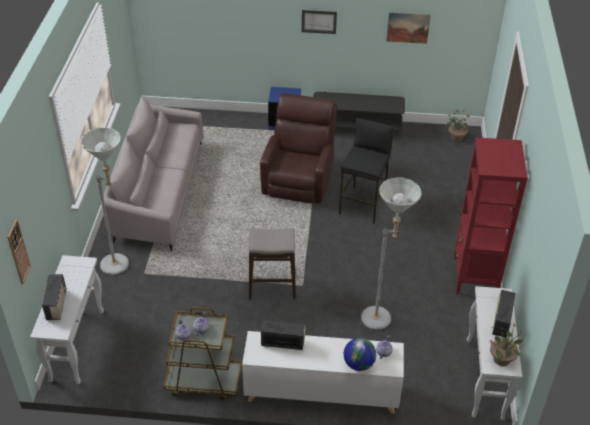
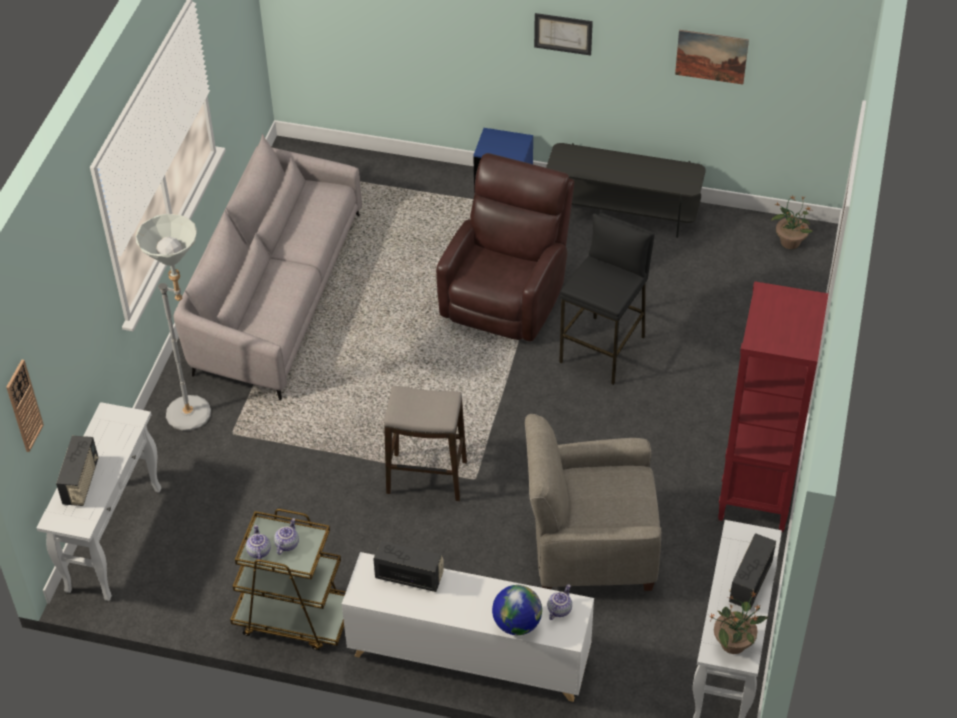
camera: 10 degrees right, 5 degrees up
(382, 317) = (590, 546): grey floor lamp -> beige armchair

